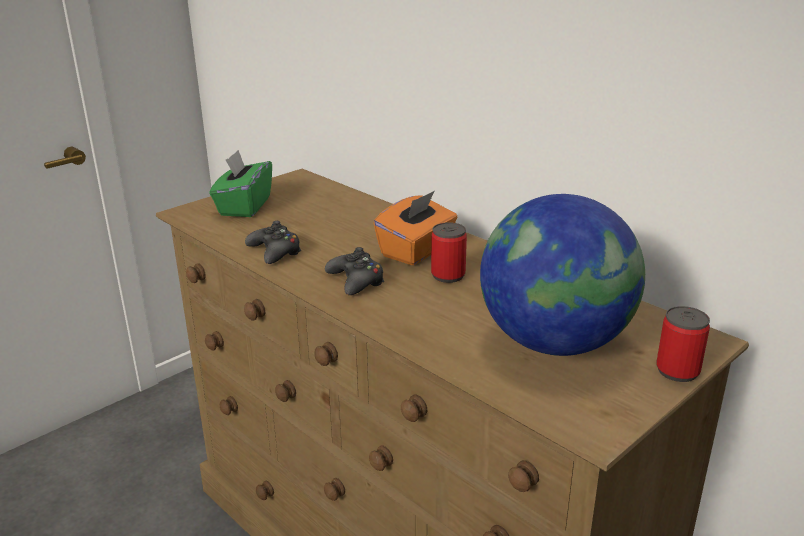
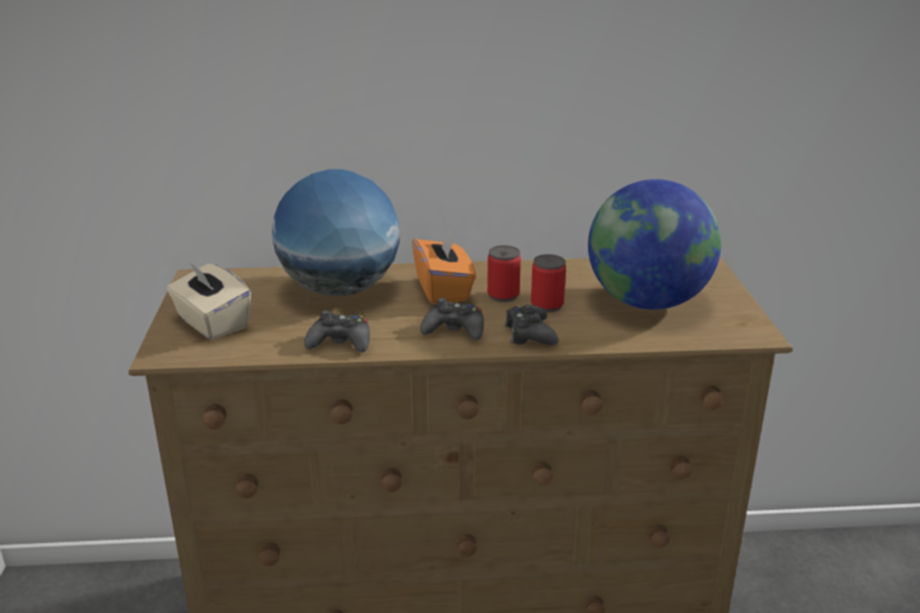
camera: 50 degrees left, 0 degrees up
(244, 206) = (211, 323): green tissue box -> beige tissue box
(353, 219) = (339, 290): none -> globe
(397, 312) = (529, 334): none -> black game controller
(677, 371) = (725, 285): can -> can (547, 305)

